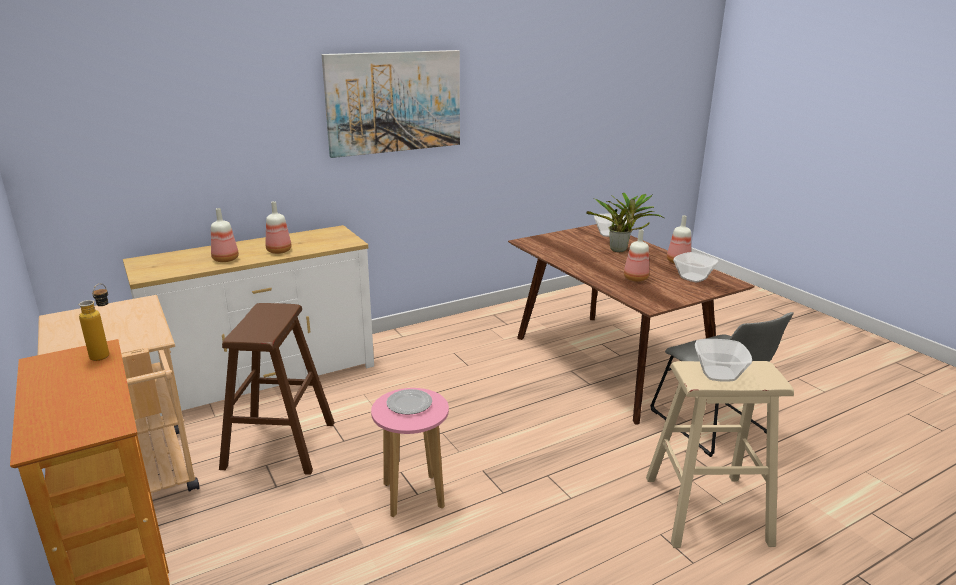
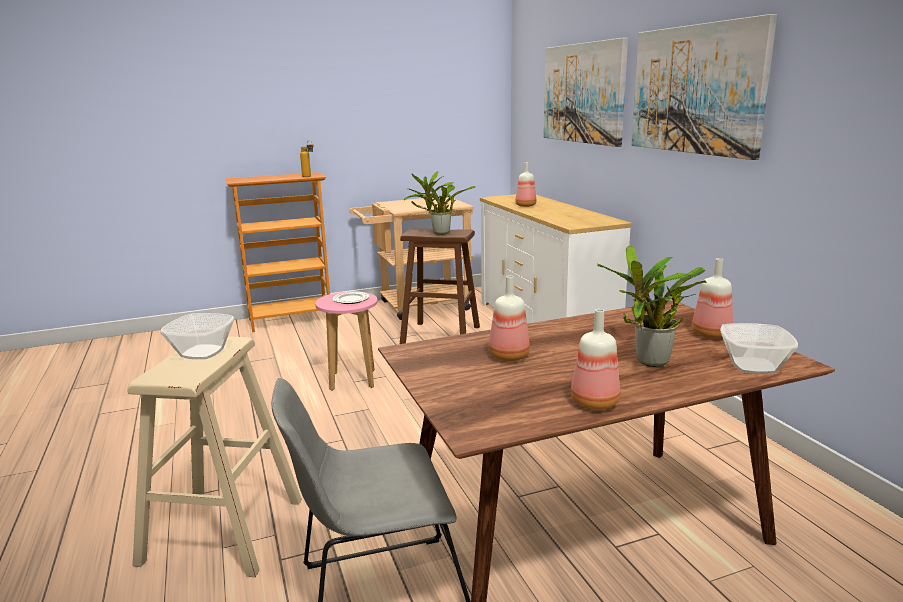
camera: 100 degrees right, 5 degrees down
(223, 116) = (583, 93): none -> picture
(269, 320) = (438, 233): none -> potted plant
(278, 251) = (546, 212): bottle -> bottle (711, 334)
(693, 278) = (505, 400): bowl -> none

